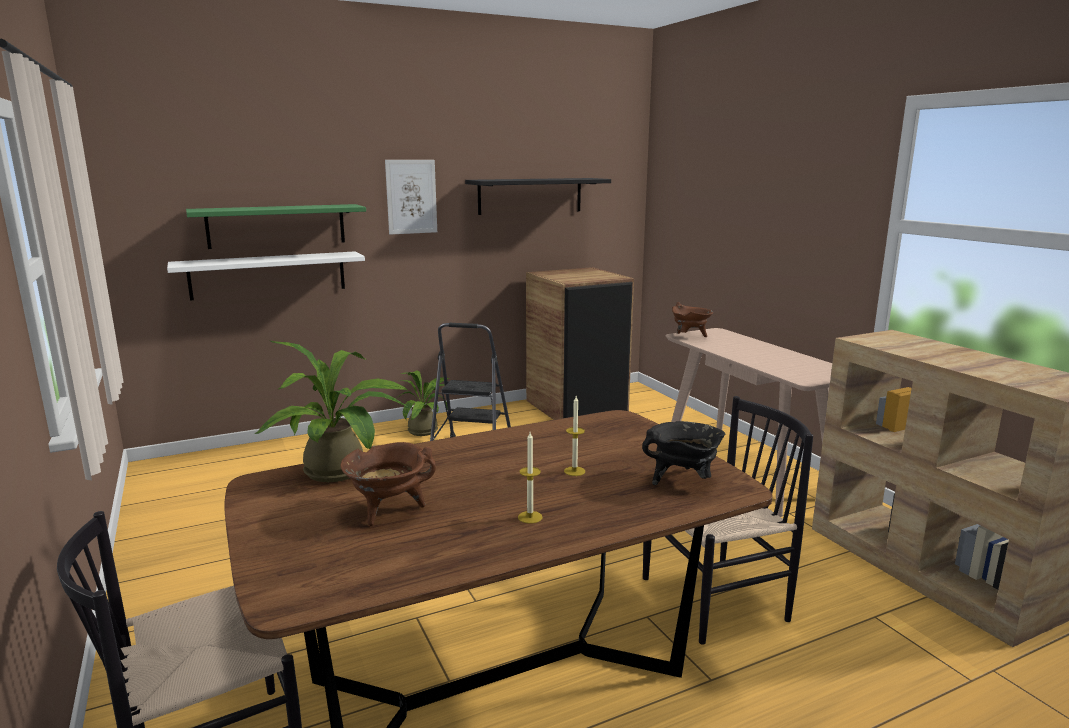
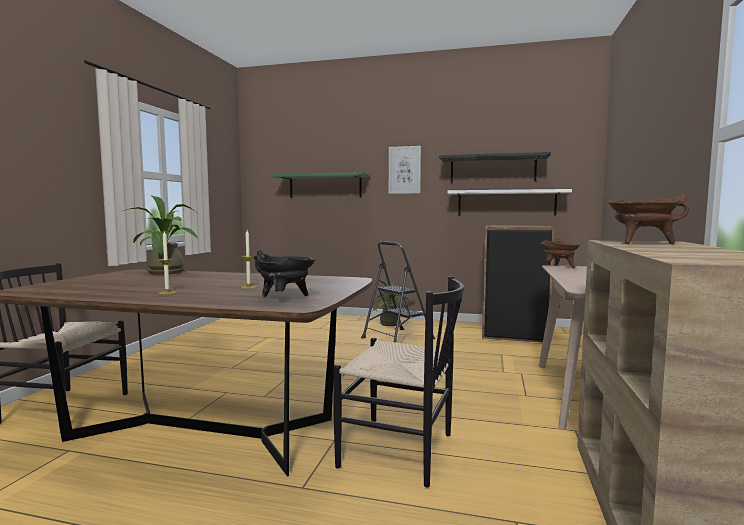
camera: 40 degrees right, 10 degrees down
(268, 275) = (318, 214): white shelf -> white shelf (506, 203)
(388, 510) = (134, 282): brown cooking pot -> brown cooking pot (641, 243)

